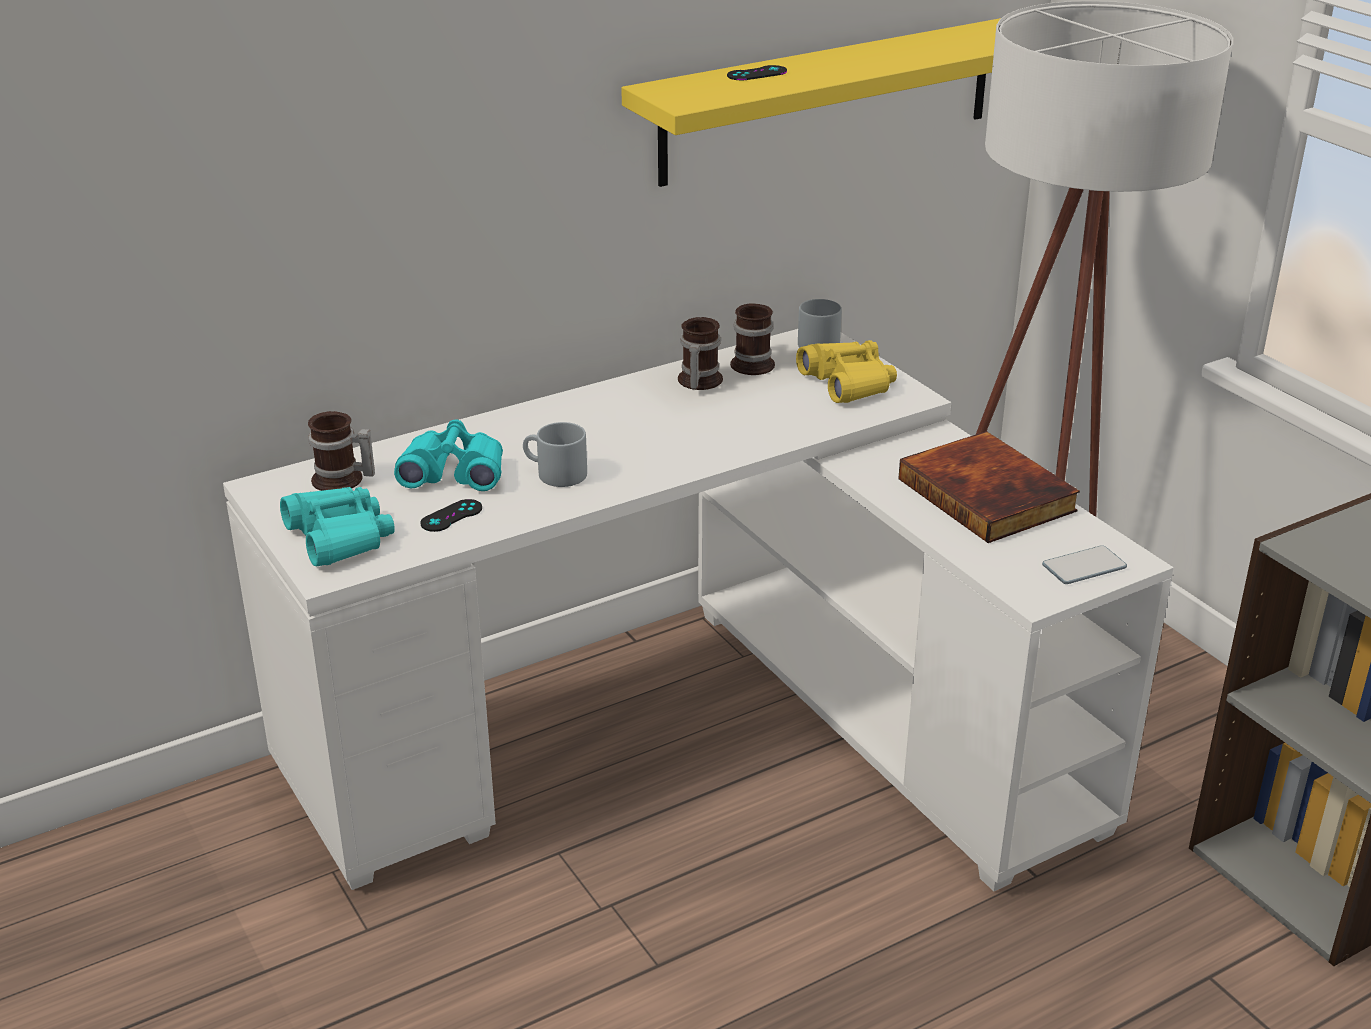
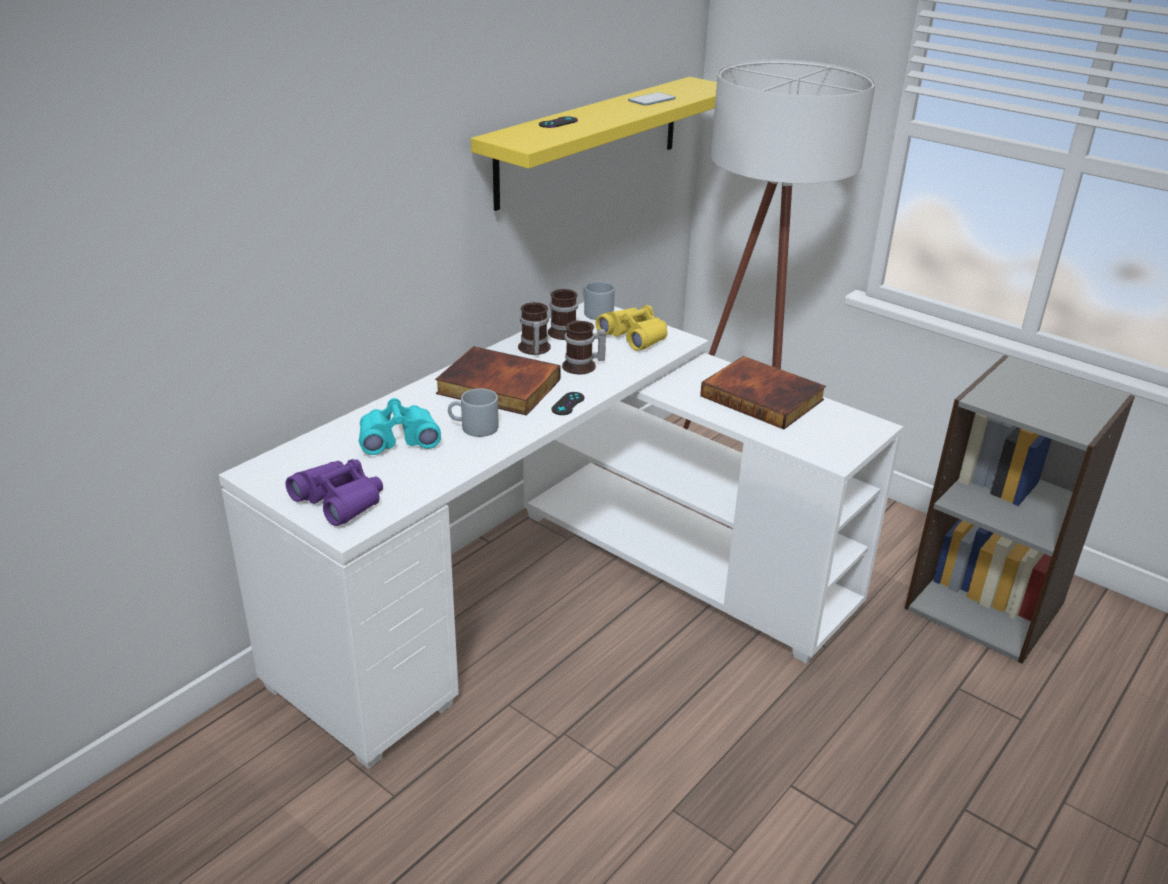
camera: 20 degrees left, 0 degrees up
(339, 537) = (339, 501): turquoise binoculars -> purple binoculars
(341, 481) = (315, 458): mug -> mug (582, 367)
(451, 516) = (416, 470): black game controller -> black game controller (568, 404)
(617, 426) = (497, 387): none -> book
(1084, 567) = (851, 435): phone -> phone (651, 100)

